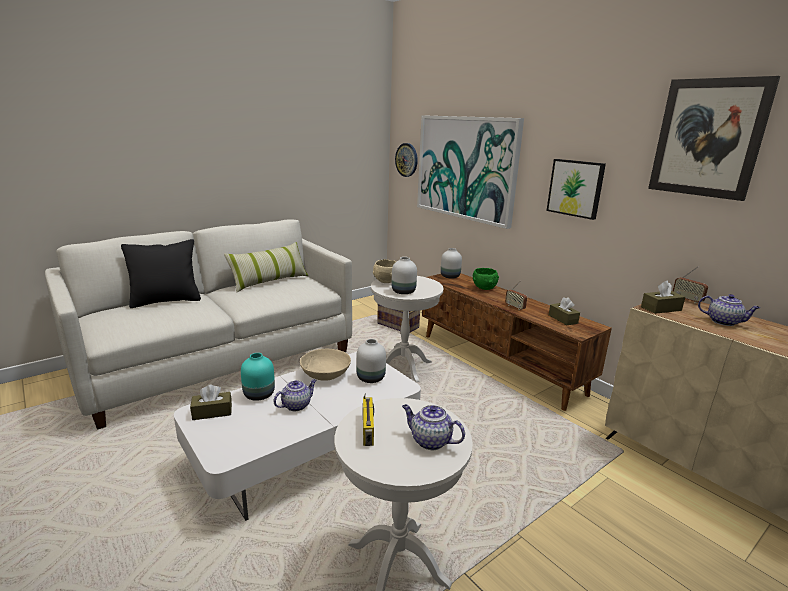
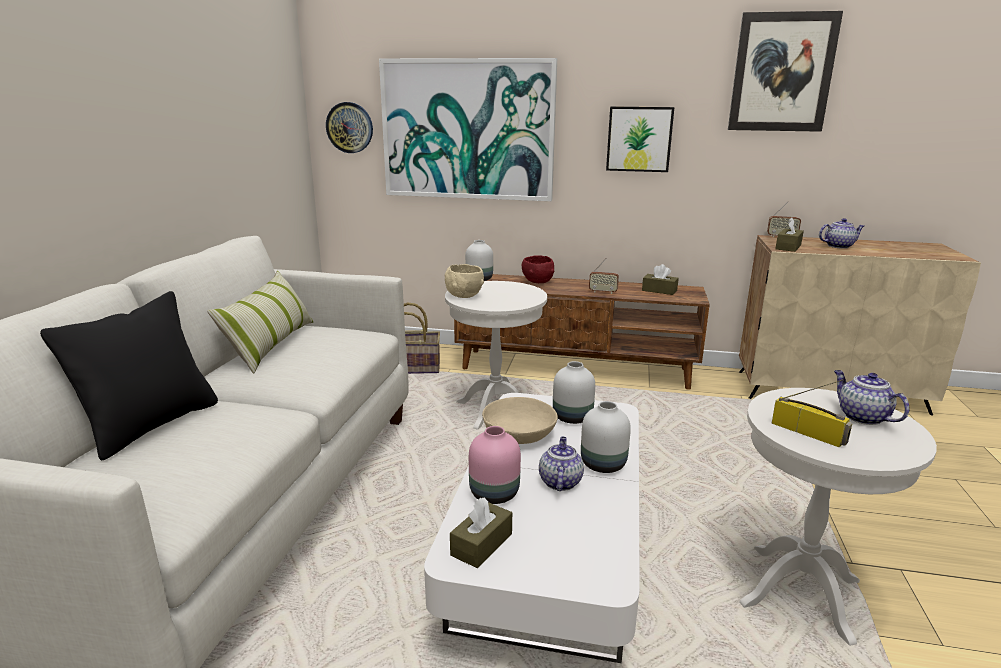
camera: 40 degrees left, 0 degrees up
(259, 394) = (493, 493): turquoise vase -> pink vase
(403, 291) = (508, 301): white vase -> white vase (602, 464)
(430, 441) = (861, 417): teapot -> teapot turned 75 degrees clockwise
(484, 288) = (537, 282): green bowl -> red bowl

